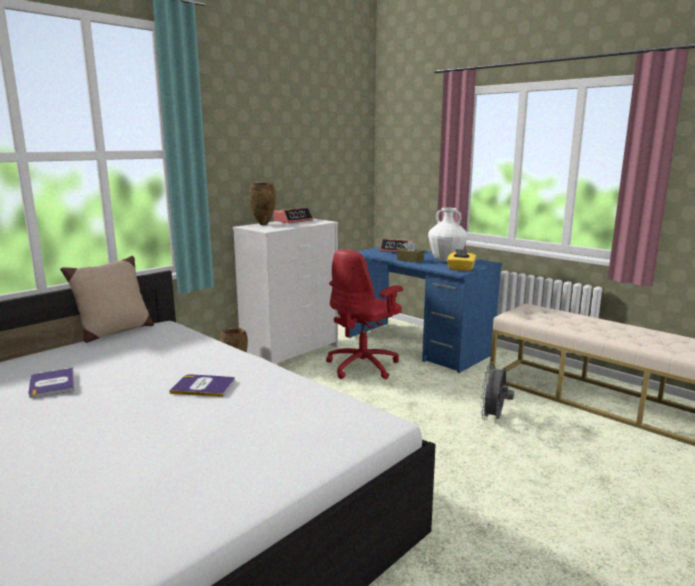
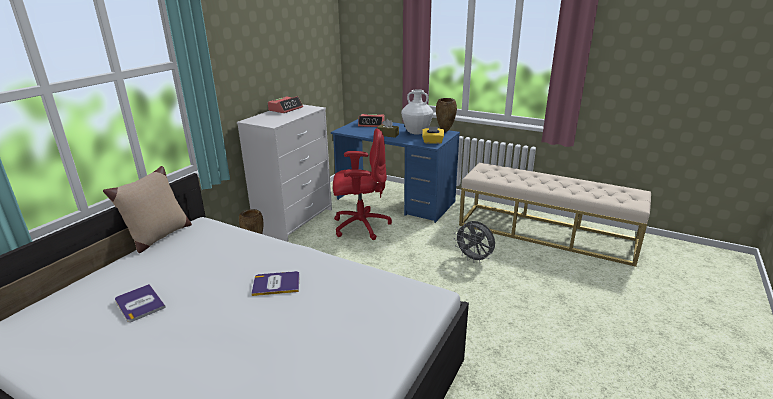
camera: 15 degrees left, 10 degrees up
(263, 224) = (263, 117): brown vase -> brown vase (445, 131)
(363, 366) = (360, 226): red office chair -> red office chair turned 120 degrees counterclockwise
(494, 418) = (474, 259): grey fan -> grey fan turned 60 degrees counterclockwise

